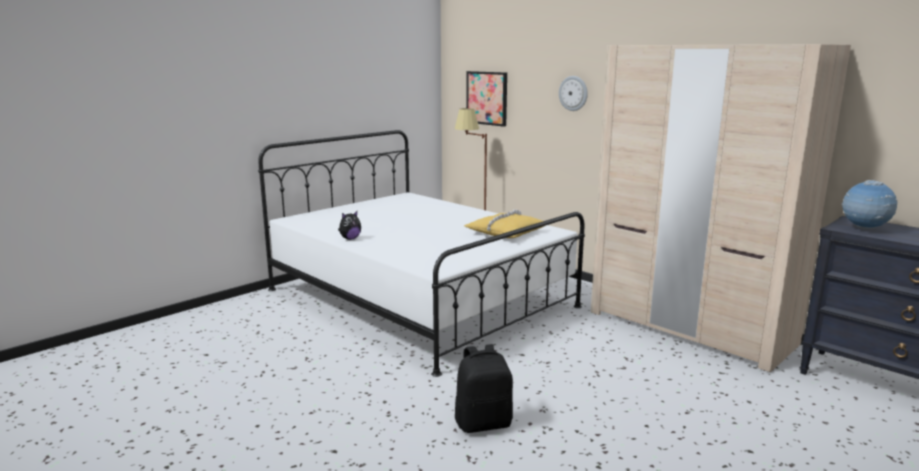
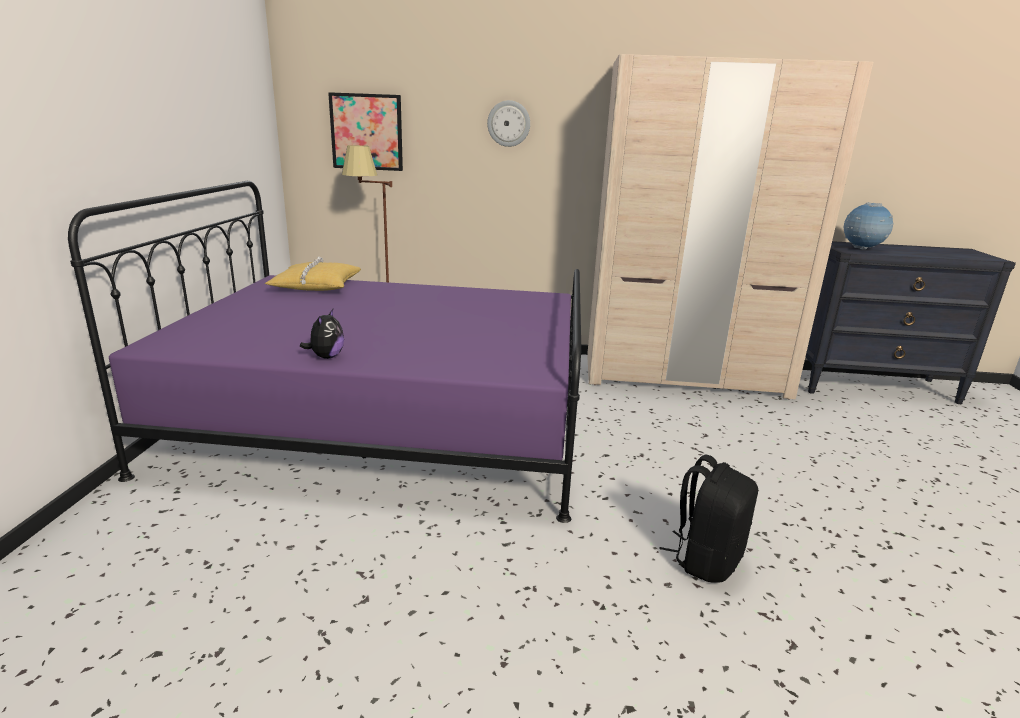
camera: 40 degrees left, 5 degrees up
(419, 298) = (387, 421): white bed -> purple bed
(505, 233) = (507, 308): yellow pillow -> yellow pillow (316, 286)

